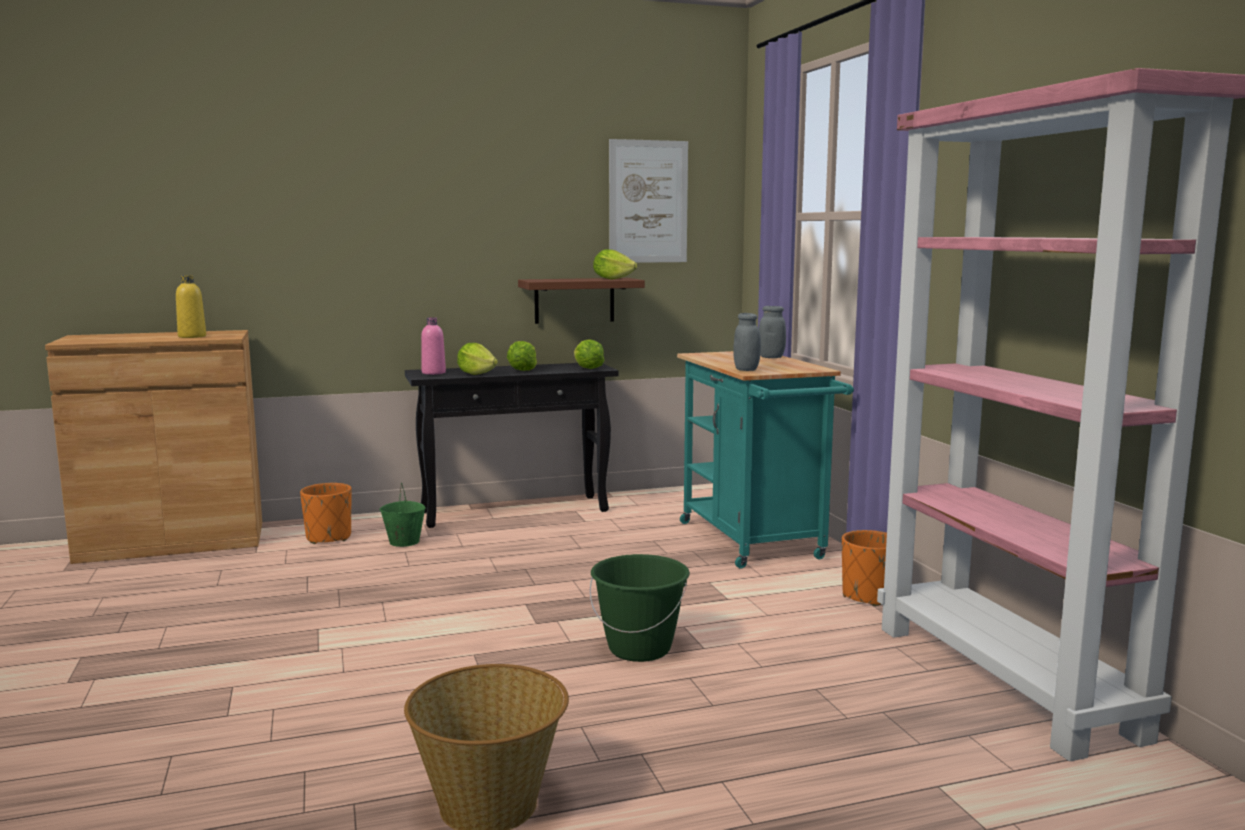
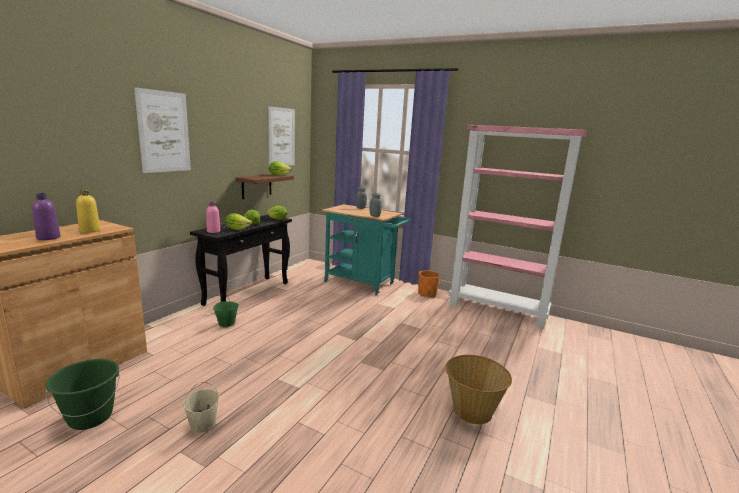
camera: 45 degrees left, 5 degrees up
(134, 338) = (48, 238): none -> purple bottle
(149, 641) = (203, 424): none -> beige bucket
(329, 538) = (180, 333): orange planter -> none
(365, 195) = (164, 132): none -> picture
(640, 648) = (405, 336): green bucket -> green bucket (91, 417)

